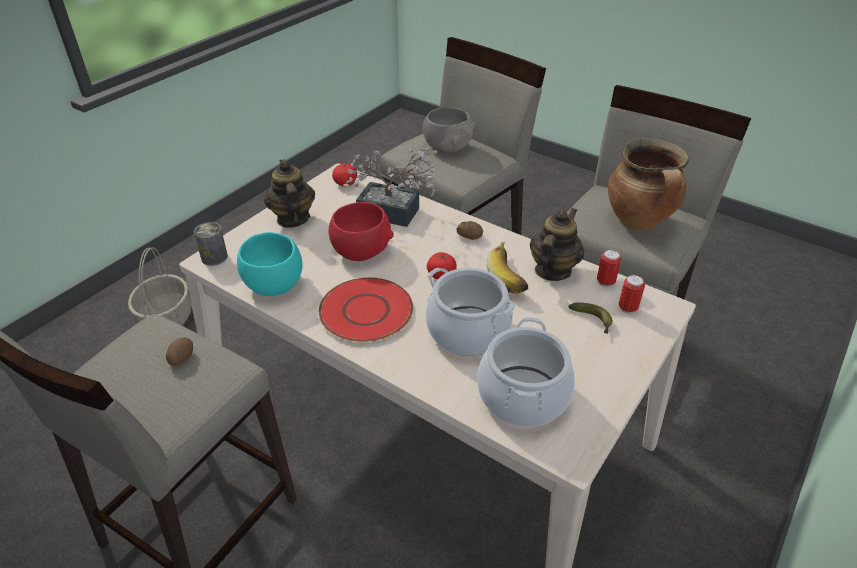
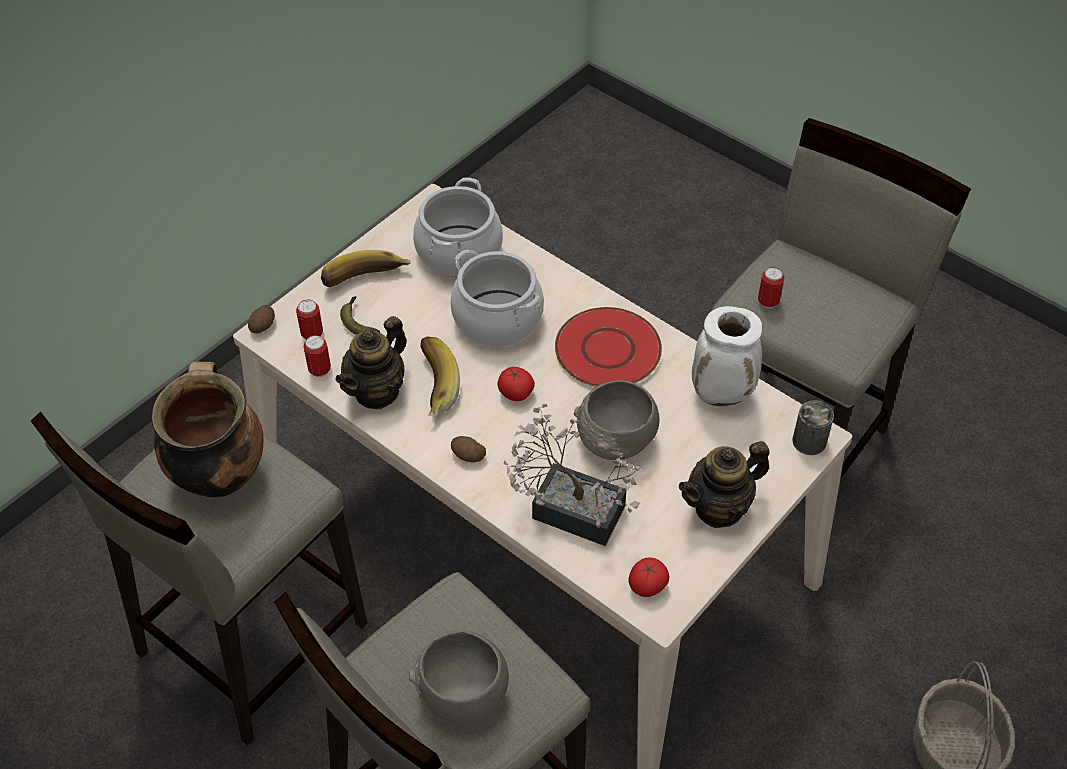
camera: 175 degrees left, 10 degrees up
(181, 357) = (798, 315): potato -> potato (263, 326)
(206, 369) = (768, 302): none -> can
(273, 283) = (722, 394): turquoise bowl -> white vase
(292, 218) = (719, 508): teapot -> teapot turned 75 degrees clockwise
(361, 250) = (616, 440): red bowl -> grey bowl
(605, 358) = (365, 281): none -> banana

